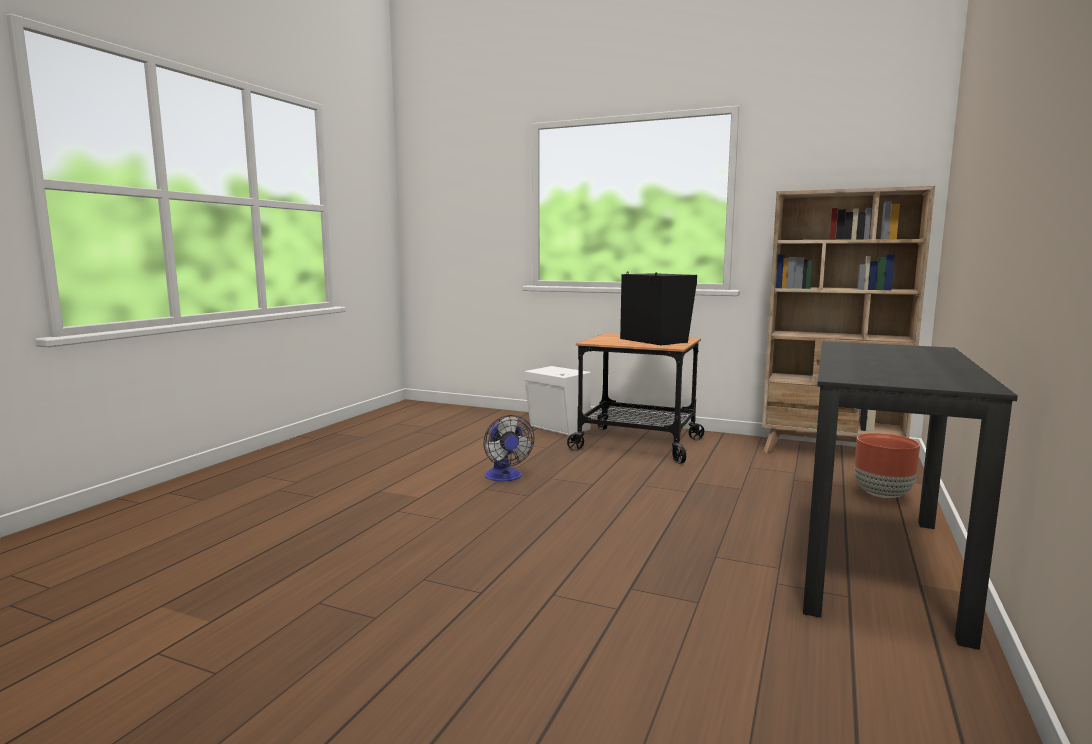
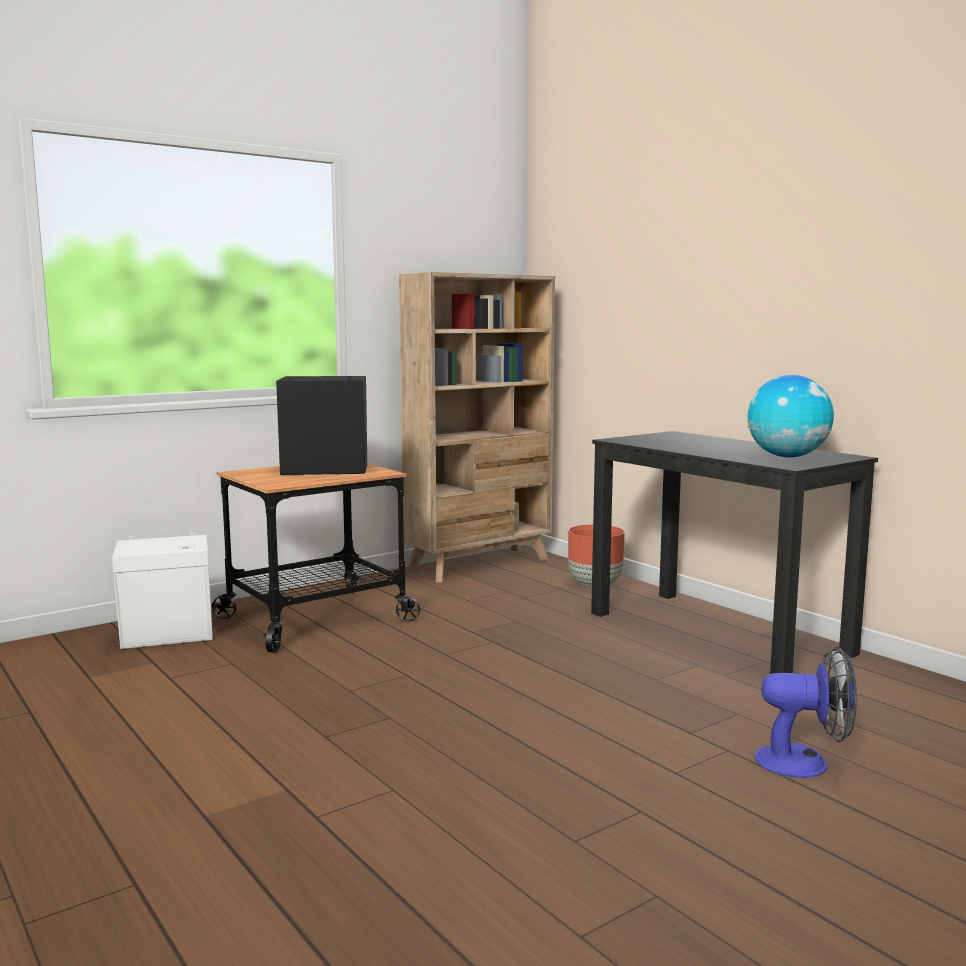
camera: 60 degrees left, 0 degrees up
(505, 477) = (302, 714): fan -> fan (805, 762)
(900, 375) = (787, 457): none -> globe

